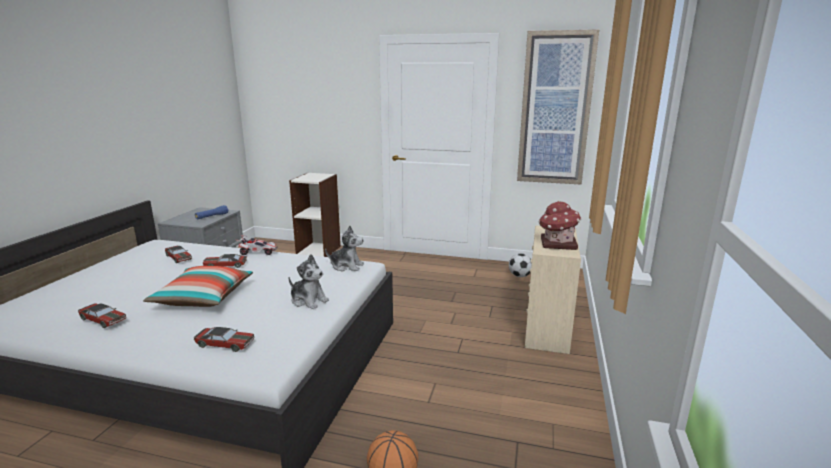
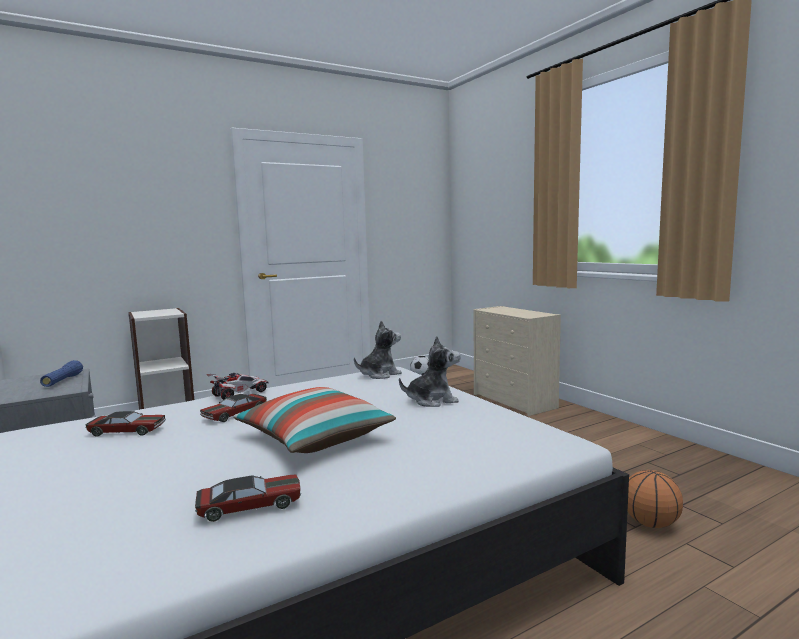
camera: 45 degrees left, 10 degrees down
(225, 344) = (477, 448): toy car -> none
(555, 109) = (416, 214): picture -> none
(557, 244) = (523, 312): toy house -> none

